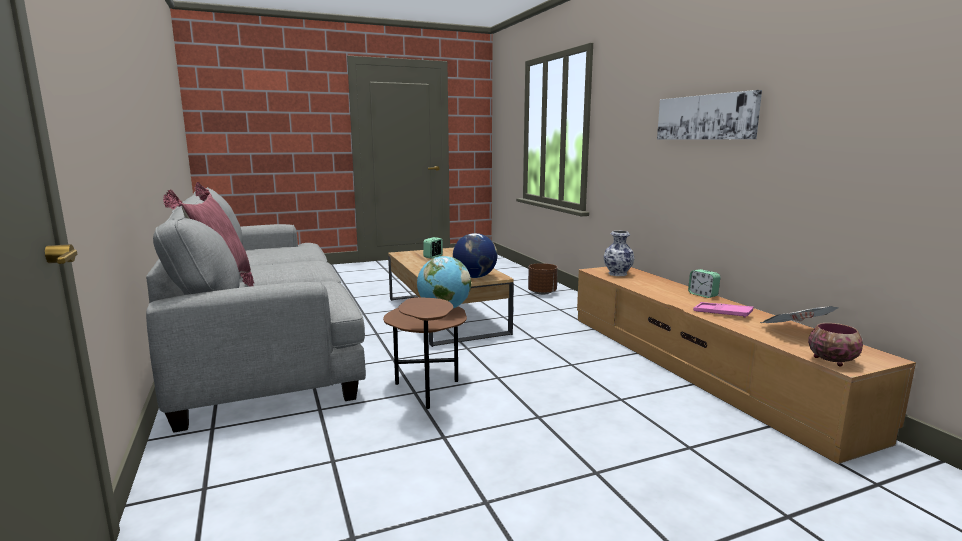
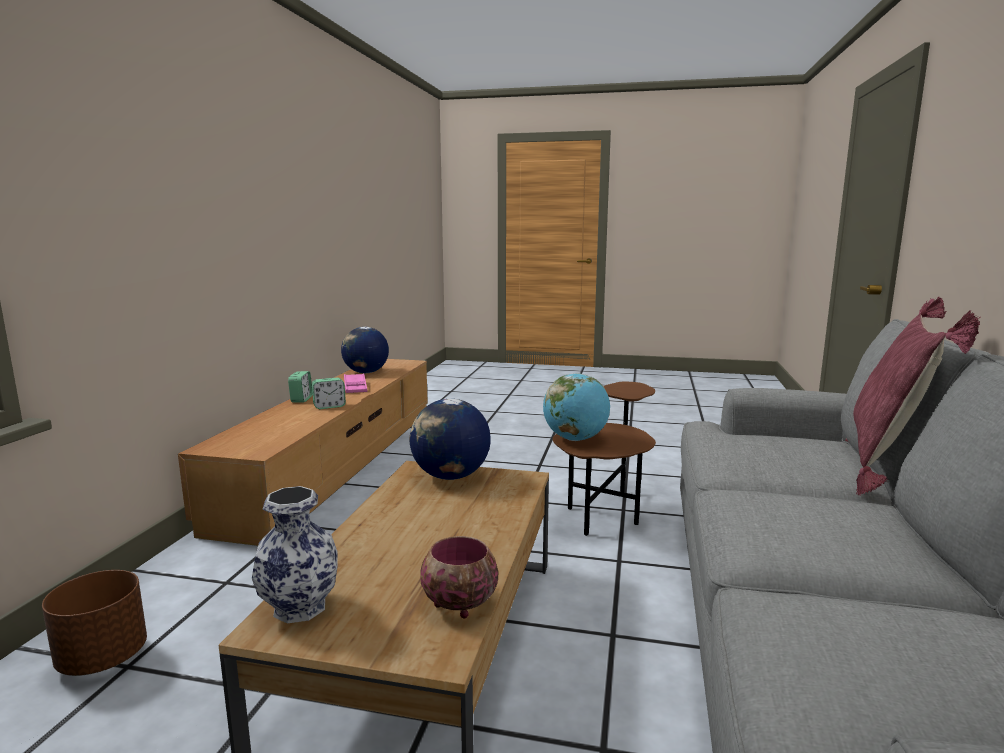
camera: 145 degrees left, 0 degrees up
(433, 257) = (391, 583): alarm clock -> alarm clock (329, 406)
(617, 274) = (260, 438): vase -> vase (301, 607)
(705, 117) = (243, 200): picture -> none
(795, 332) = (366, 372): newspaper -> globe
(832, 361) = (408, 364): bowl -> bowl (457, 604)

